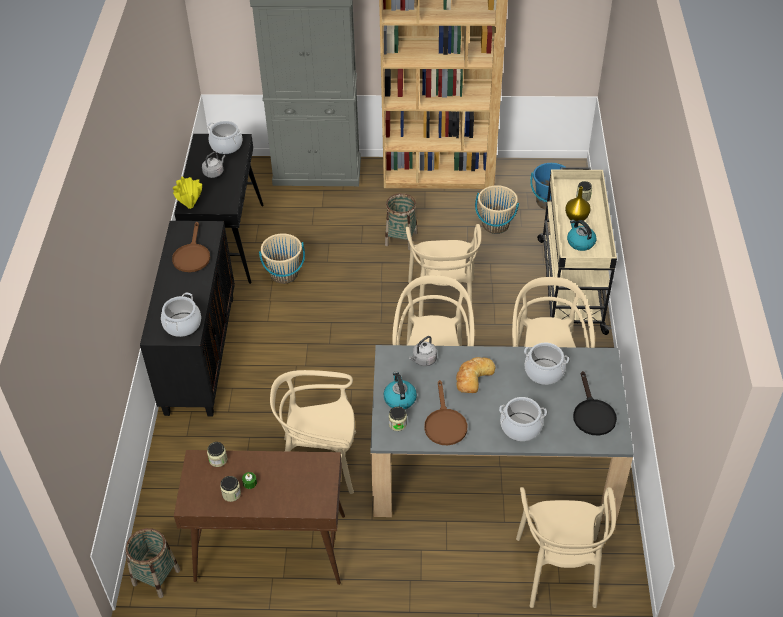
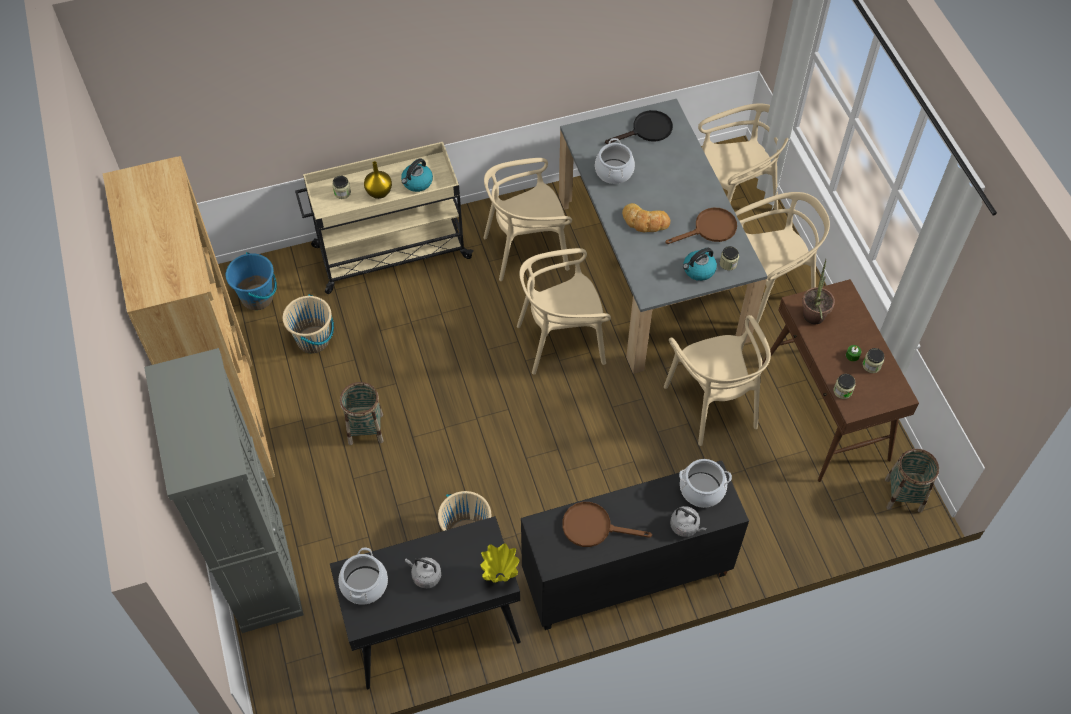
camera: 110 degrees left, 10 degrees up
(192, 256) = (594, 527): brown frying pan -> brown frying pan turned 150 degrees counterclockwise
(303, 467) = (813, 319): none -> potted plant
(423, 360) = (642, 264): grey kettle -> grey kettle (685, 526)
(442, 301) = (455, 359): beige chair -> beige chair (768, 287)
(520, 427) = (685, 175): cooking pot -> none

